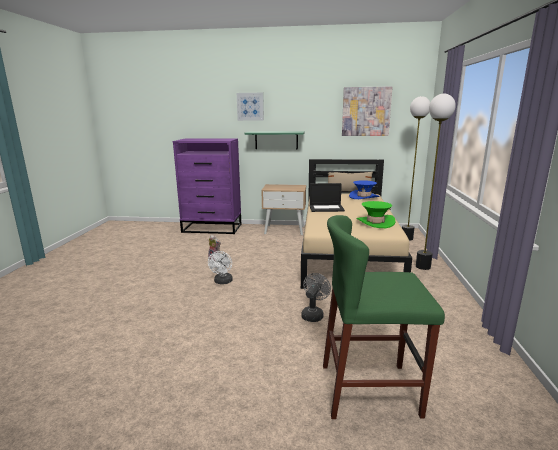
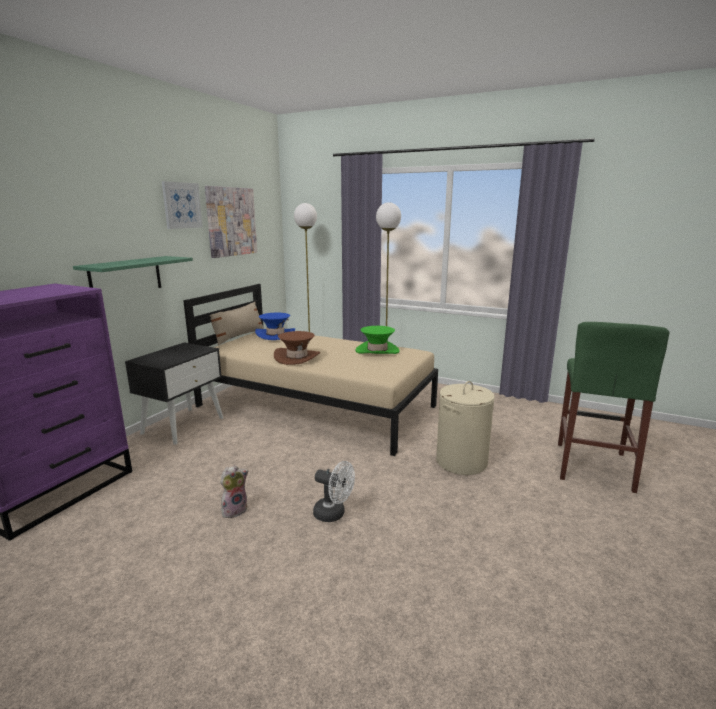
camera: 70 degrees left, 0 degrees up
(250, 106) = (68, 215): picture -> picture (182, 205)
(285, 230) = (183, 425): beige nightstand -> black nightstand
(313, 314) = (461, 462): grey fan -> beige laundry basket
(326, 208) = (297, 357): laptop -> brown hat

